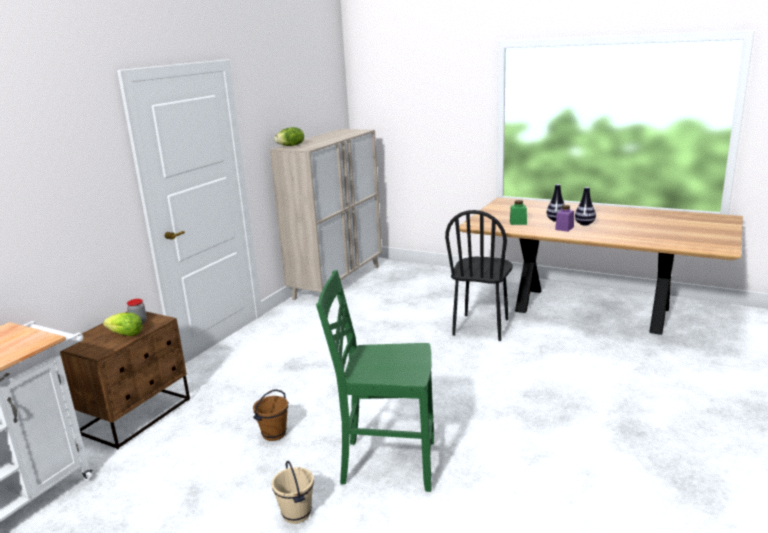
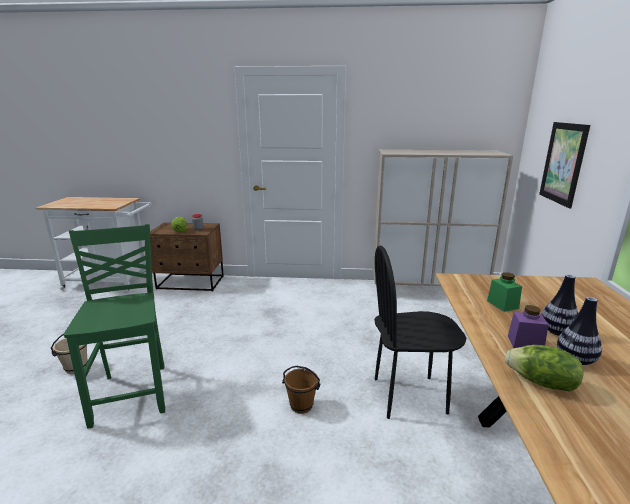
camera: 65 degrees right, 0 degrees up
(274, 434) = (173, 332): brown bucket -> brown bucket (301, 406)
(291, 146) = (396, 150): lettuce -> lettuce (541, 383)
(421, 128) = (563, 163): none -> picture

